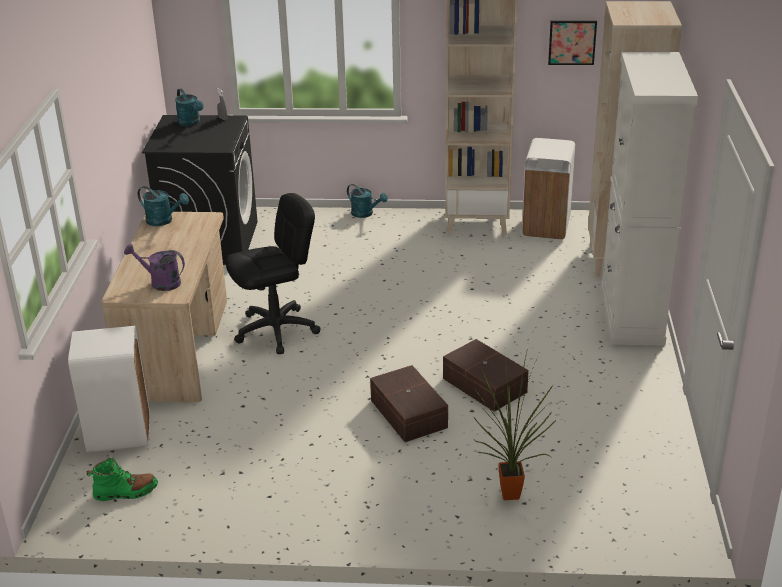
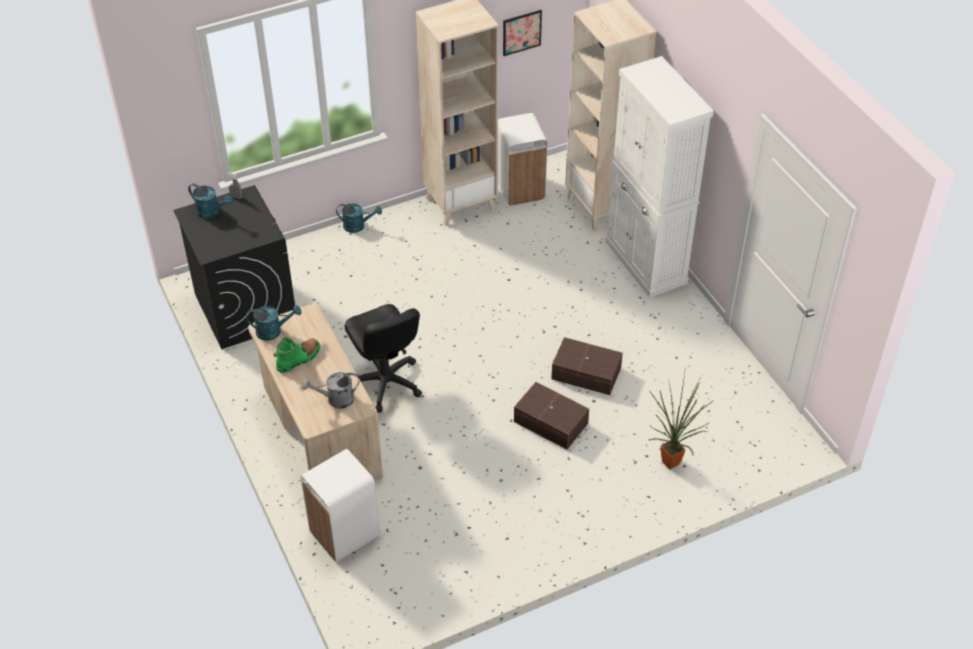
camera: 30 degrees left, 15 degrees up
(125, 492) = (397, 582): green boot -> green boot (298, 359)
(160, 282) = (335, 400): purple watering can -> grey watering can
(276, 330) = (385, 383): black office chair -> black office chair turned 120 degrees clockwise

